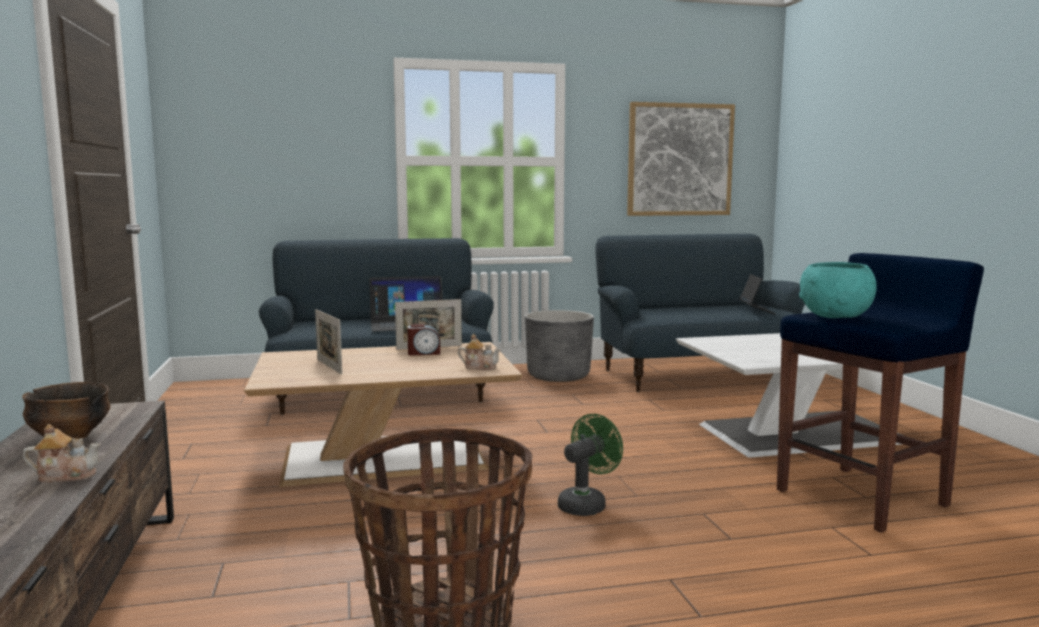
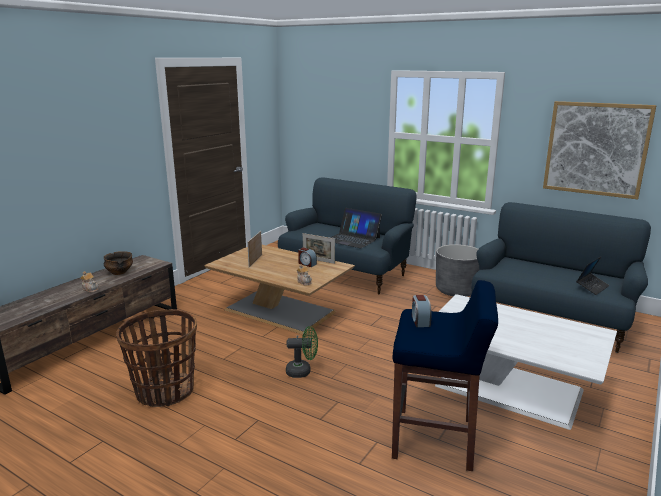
camera: 45 degrees right, 10 degrees up
(836, 317) = (420, 320): turquoise bowl -> alarm clock

